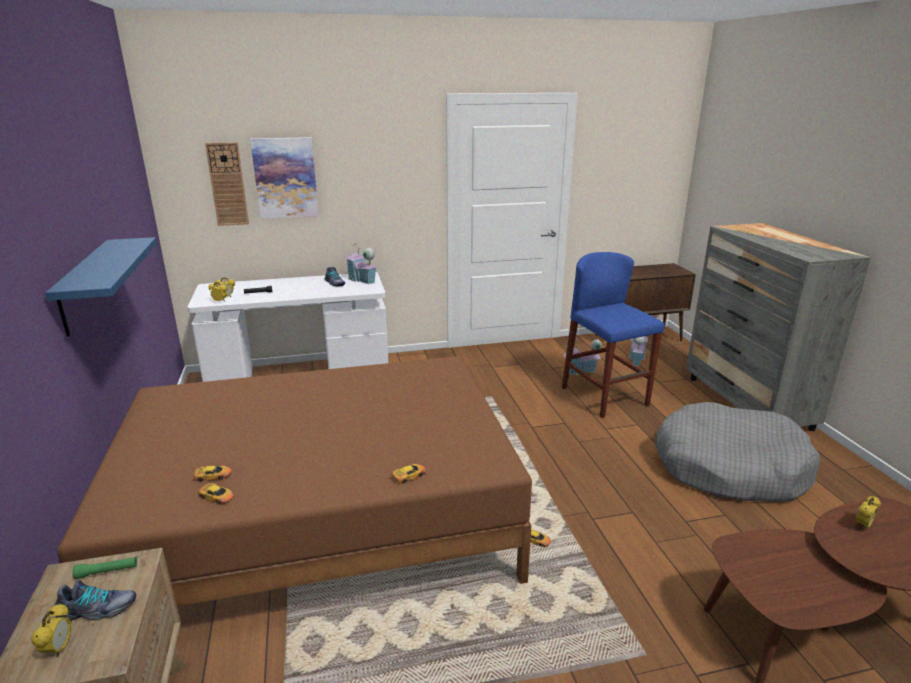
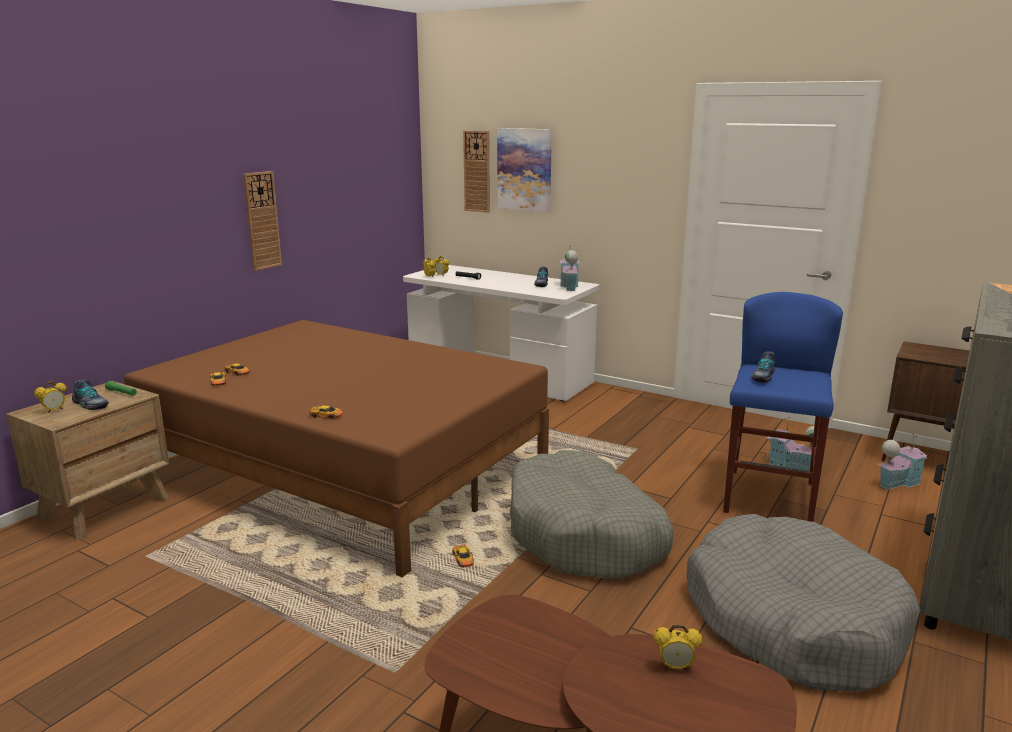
camera: 45 degrees right, 5 degrees down
(86, 285) = (262, 220): blue shelf -> wall clock
(567, 475) = (585, 535): none -> grey dog bed
(609, 316) = (762, 376): none -> shoe

